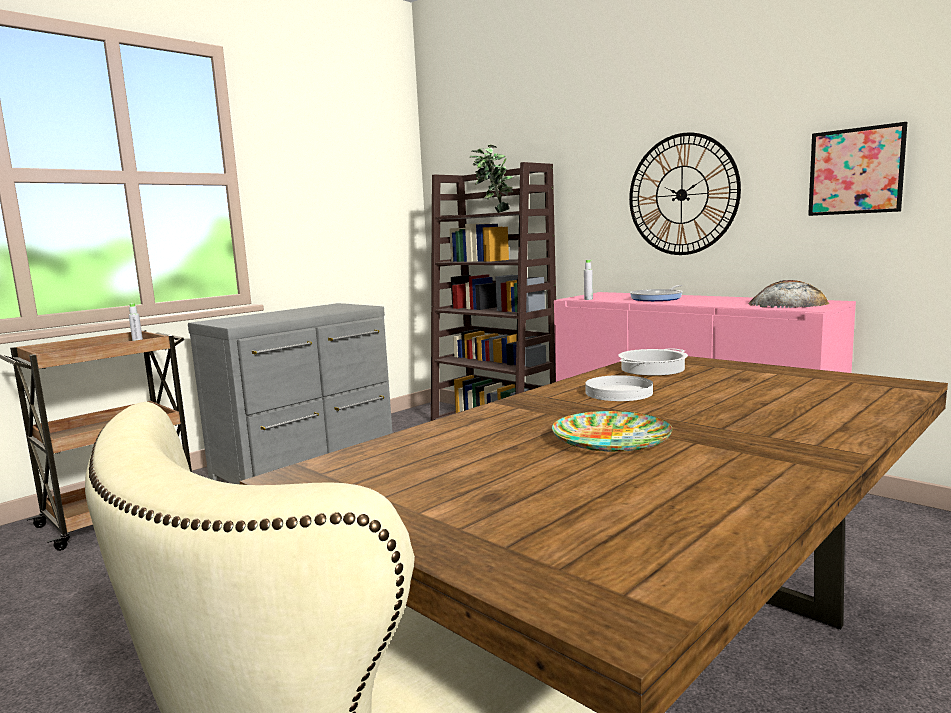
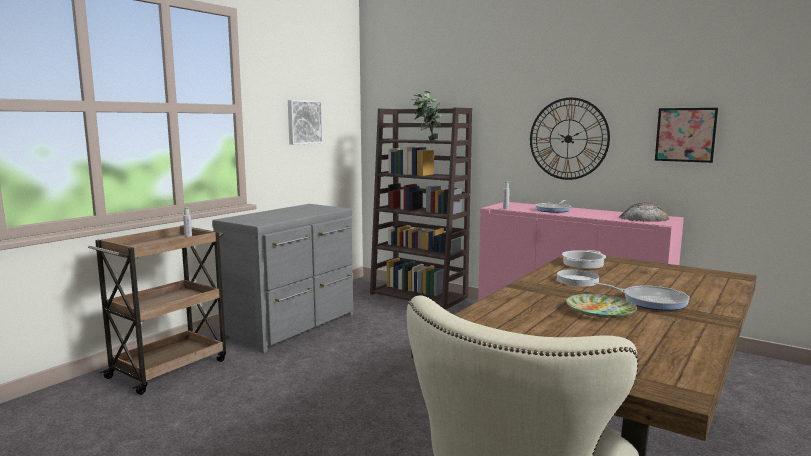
camera: 10 degrees left, 0 degrees up
(334, 197) = (304, 122): none -> picture
(717, 424) = (651, 301): none -> frying pan

